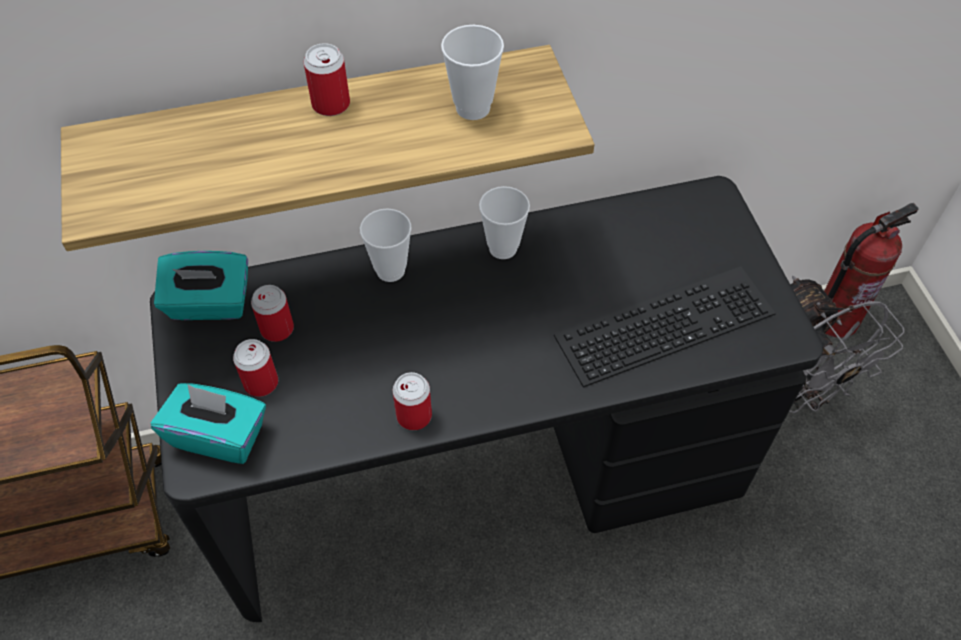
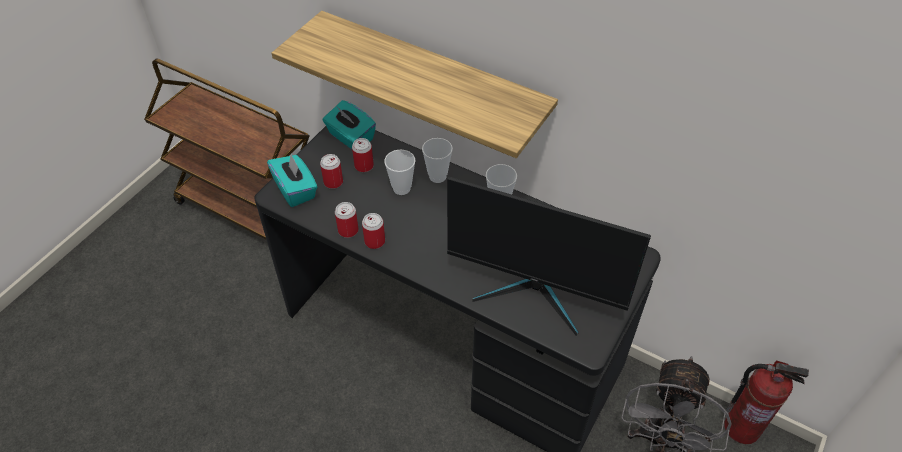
camera: 45 degrees right, 5 degrees down
(331, 104) = (428, 64): can -> can (348, 230)
(473, 108) = (484, 103): cup -> cup (401, 188)
(665, 321) = (535, 292): keyboard -> monitor

